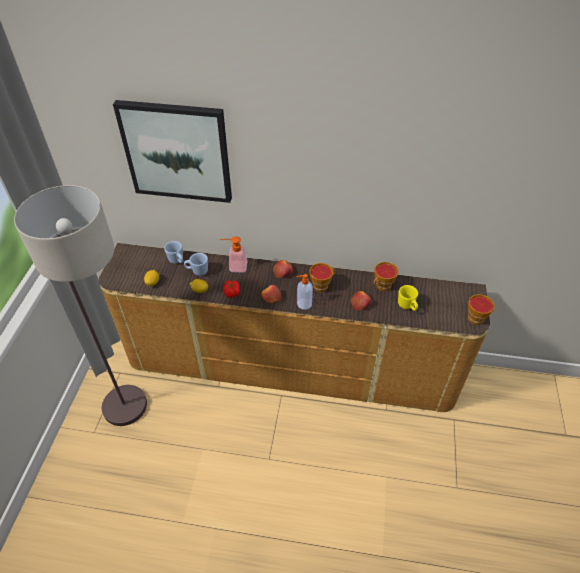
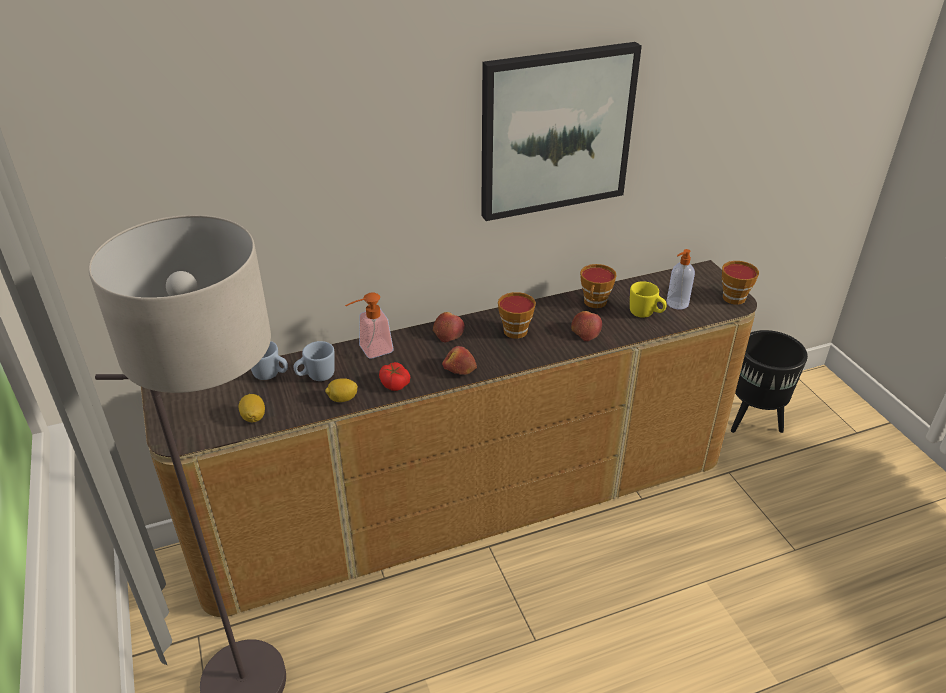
camera: 30 degrees left, 10 degrees down
(177, 151) = (251, 169): picture -> picture (555, 131)
(303, 304) = (512, 359): soap dispenser -> soap dispenser (676, 303)
(498, 395) = (754, 421): none -> black planter

